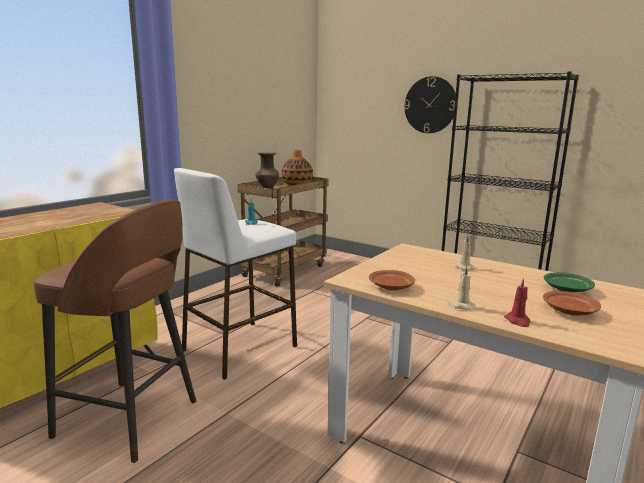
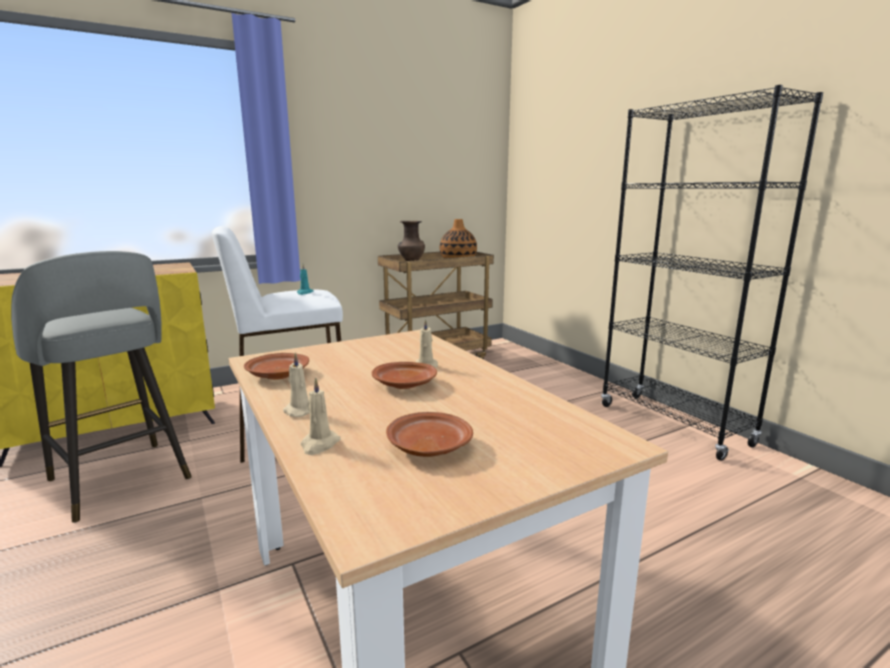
camera: 25 degrees right, 0 degrees up
(130, 419) = (121, 481): brown stool -> grey stool
(430, 105) = (621, 158): wall clock -> none
(480, 280) = (405, 384): none -> brown plate
(518, 321) = (319, 444): red candle -> beige candle
(567, 289) = (504, 416): green plate -> none

